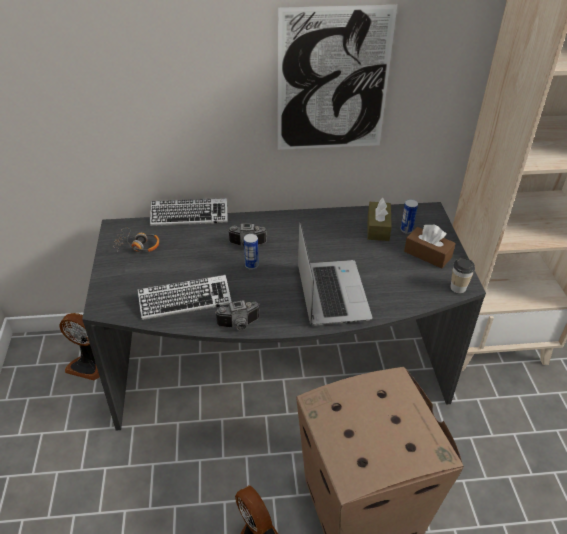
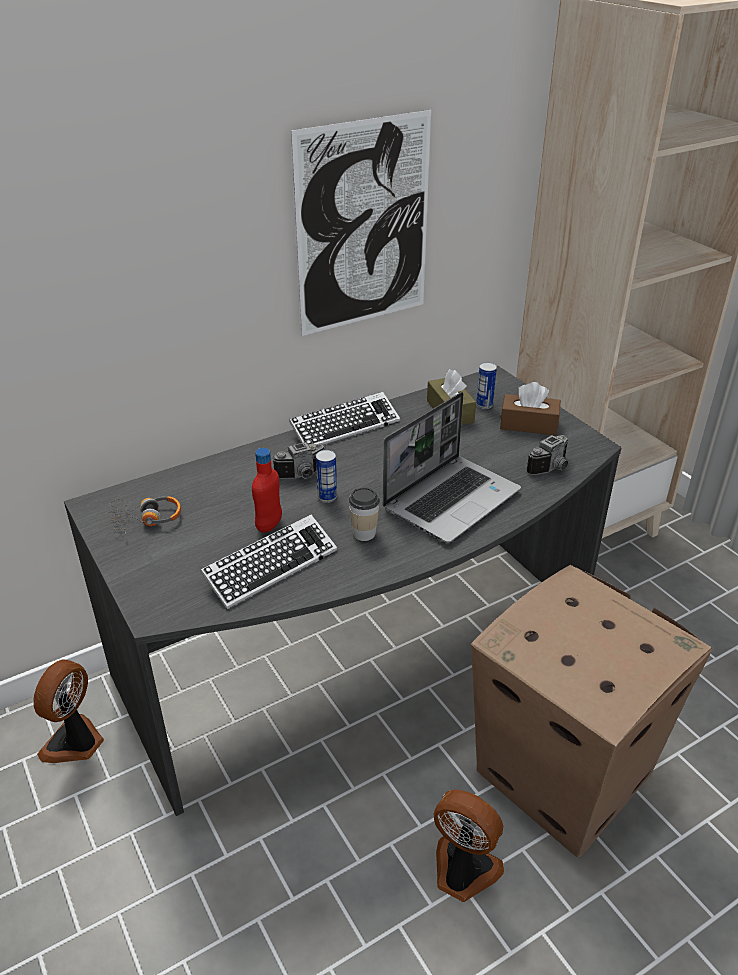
camera: 25 degrees left, 5 degrees down
(88, 364) = (75, 742): fan -> fan turned 120 degrees clockwise
(189, 216) = (194, 462): keyboard -> keyboard (345, 427)
(203, 273) = (269, 525): none -> red bottle
(239, 325) = (367, 572): camera -> camera (552, 468)
(331, 293) = (451, 499): laptop -> laptop turned 75 degrees clockwise
(458, 288) = (589, 450): cup -> cup (364, 533)

